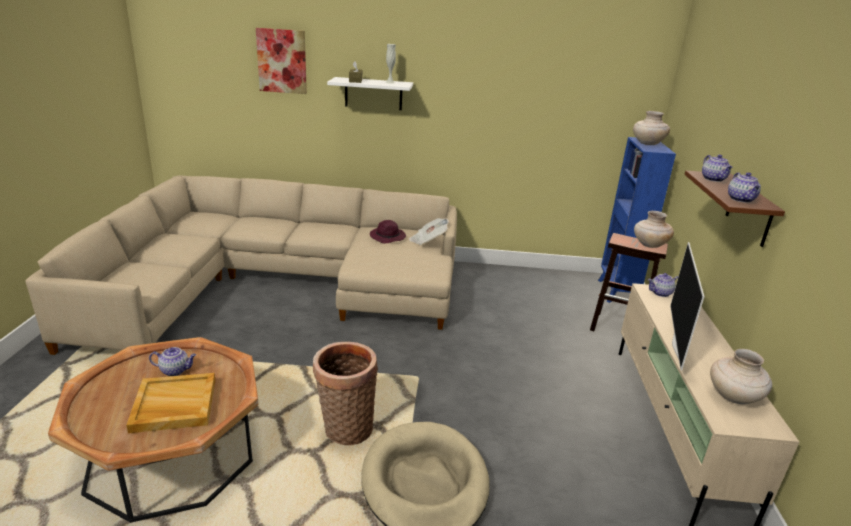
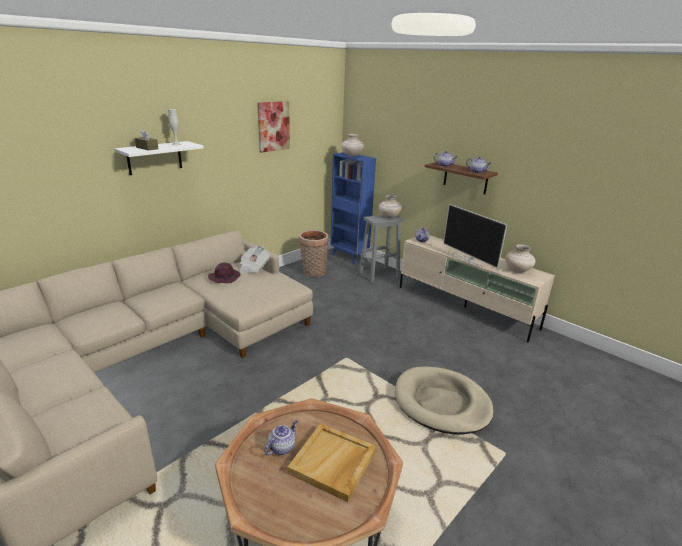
camera: 50 degrees left, 0 degrees up
(282, 61) = (51, 141): picture -> picture (273, 126)
(345, 429) = (366, 411): basket -> basket (313, 272)
(619, 327) = (379, 274): brown stool -> grey stool

